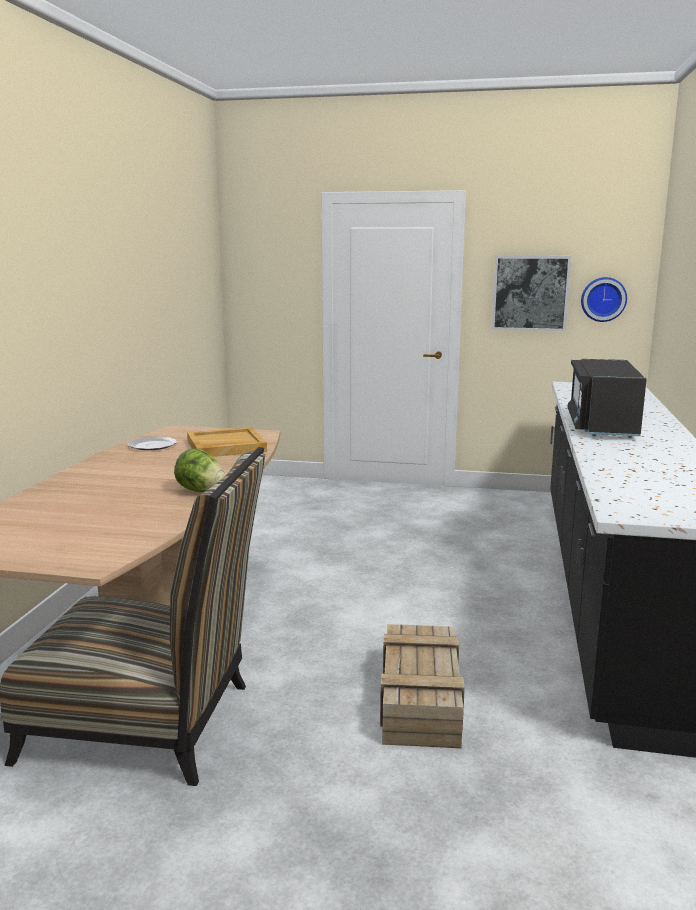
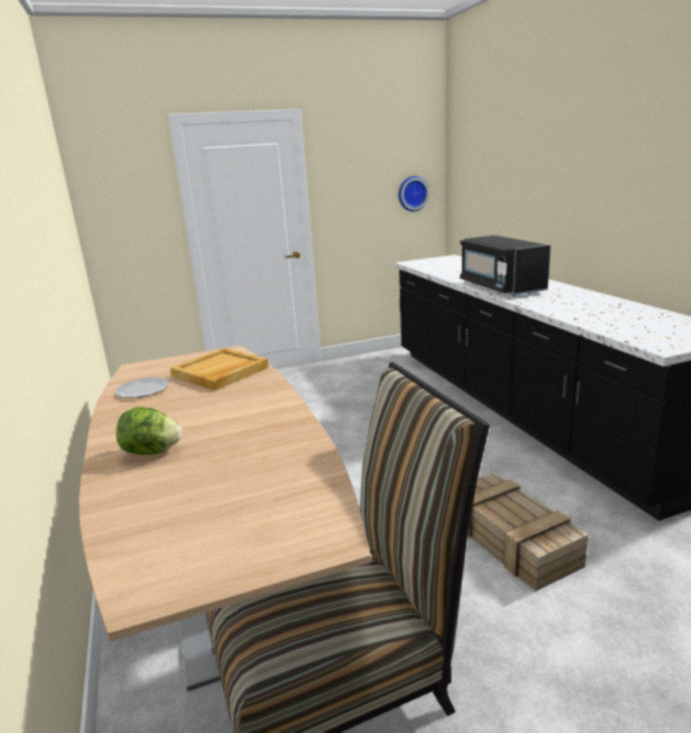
camera: 30 degrees left, 5 degrees up
(200, 491) = (282, 422): lettuce -> lettuce (151, 452)
(530, 293) = (361, 194): picture -> none

